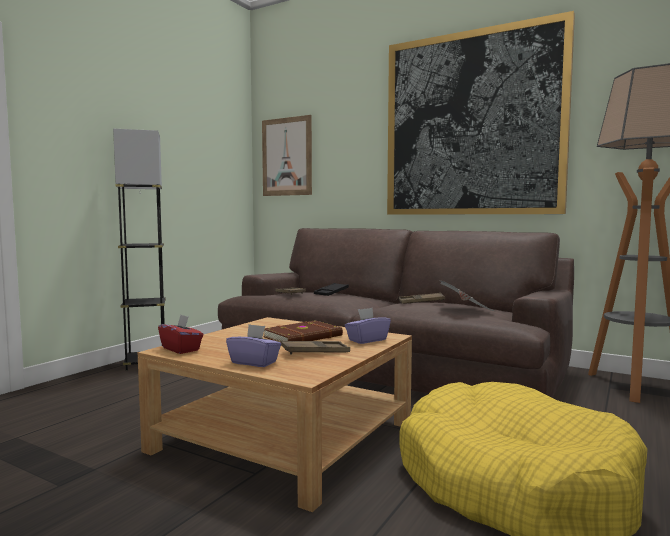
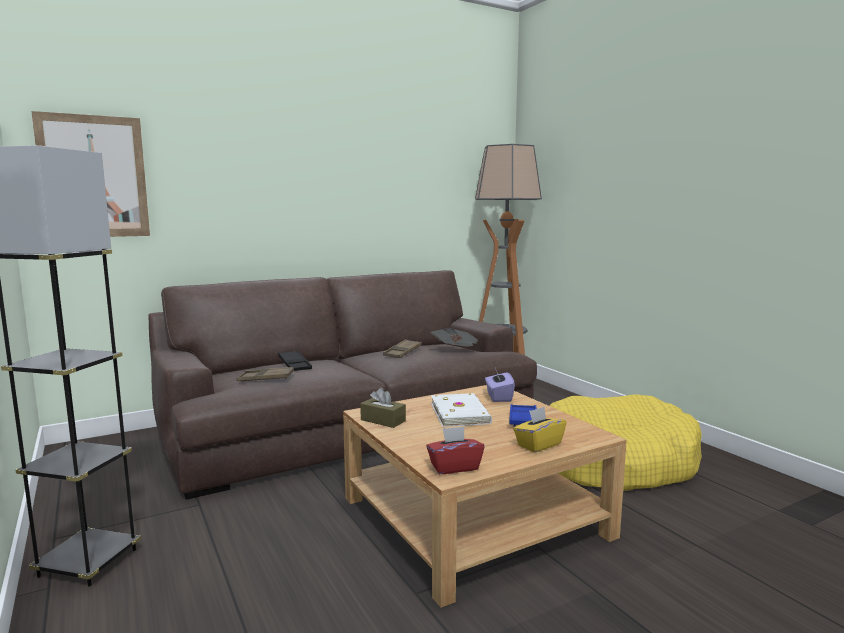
camera: 60 degrees left, 5 degrees up
(254, 362) = (538, 445): purple tissue box -> yellow tissue box
(258, 325) = (383, 420): none -> brown tissue box
(304, 337) = (461, 413): brown book -> white book
(315, 352) = (523, 419): brown tray -> blue tray
(473, 125) = (360, 164): picture -> none

